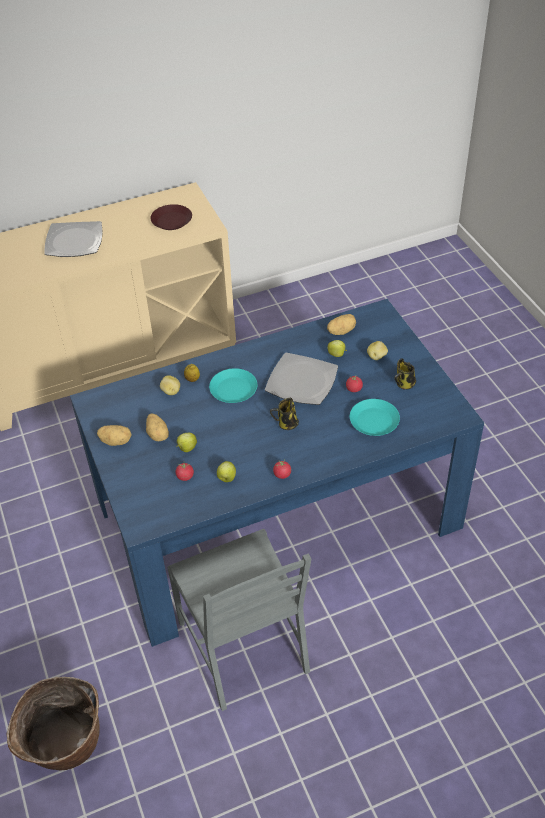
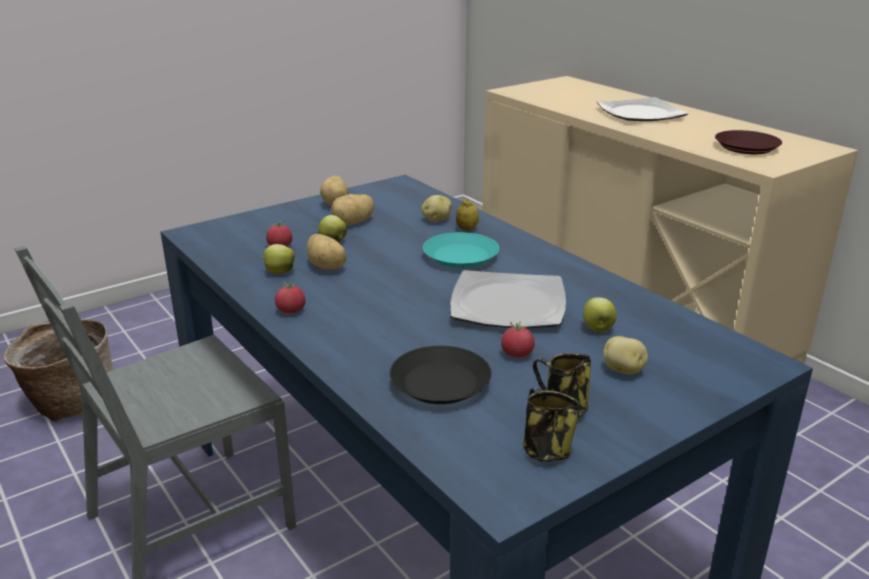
camera: 75 degrees right, 20 degrees down
(286, 424) = (402, 302): mug -> mug (544, 450)
(341, 331) = (664, 327): potato -> potato (327, 266)
(374, 421) = (441, 383): turquoise plate -> black plate

